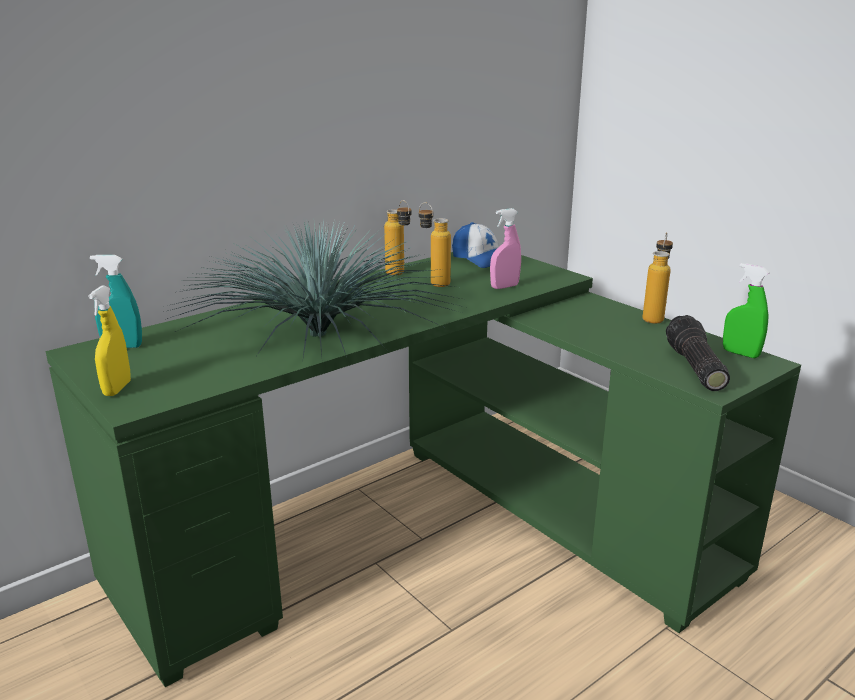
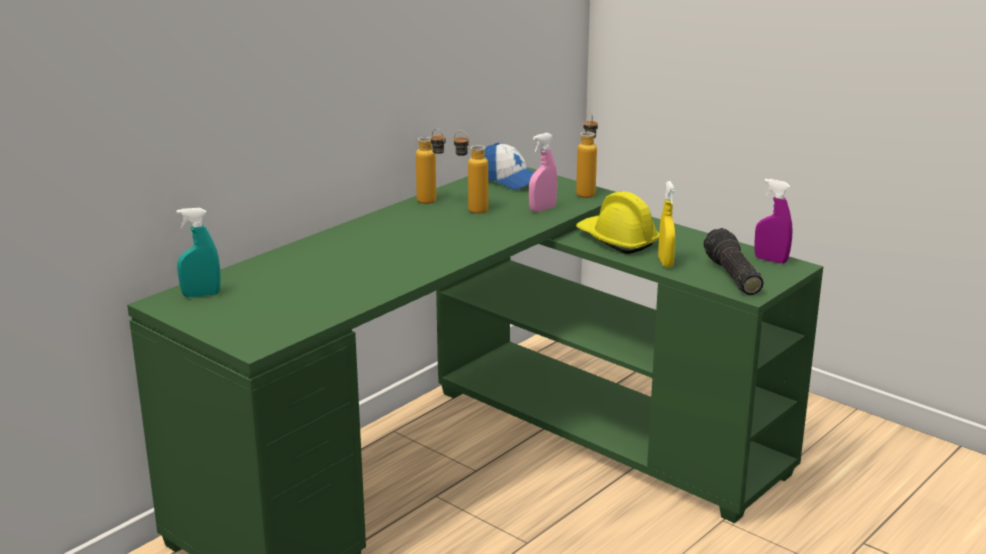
camera: 10 degrees left, 0 degrees up
(117, 389) = (227, 332): yellow spray bottle -> yellow spray bottle (665, 262)
(320, 334) = (385, 270): potted plant -> none
(575, 322) = (617, 240): none -> yellow hard hat
(654, 317) = (689, 230): bottle -> bottle (587, 192)
(740, 353) = (770, 260): green spray bottle -> purple spray bottle

